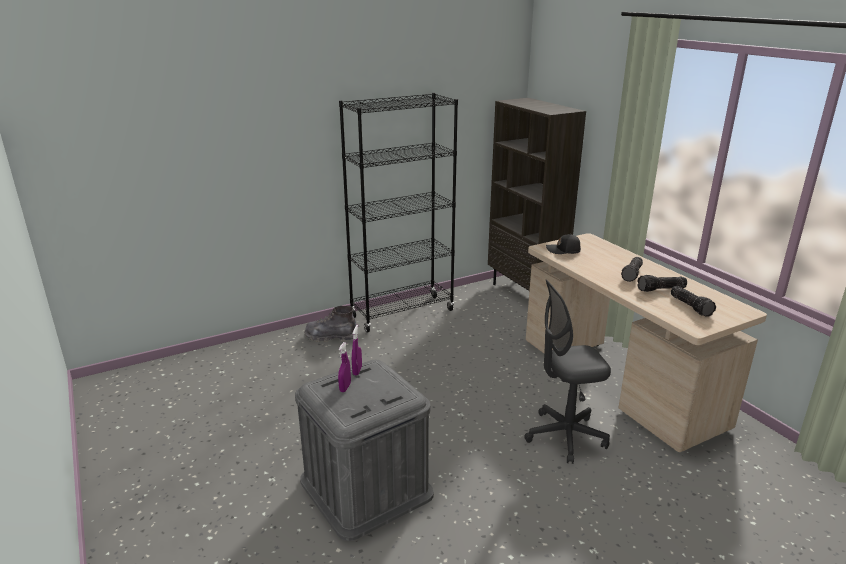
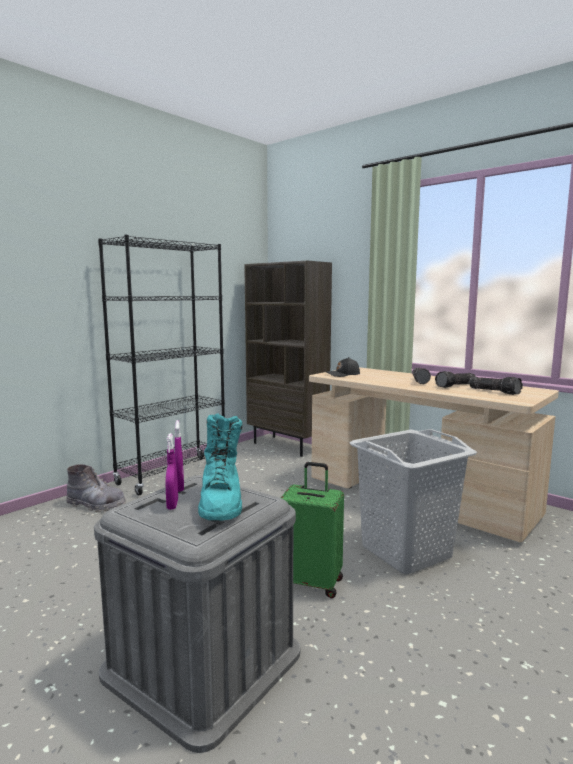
camera: 20 degrees left, 15 degrees down
(331, 337) = (96, 505): grey boot -> grey boot turned 150 degrees counterclockwise
(377, 392) = (221, 503): none -> turquoise boot
(469, 446) = (311, 582): none -> green suitcase
(565, 436) = (405, 551): grey office chair -> grey laundry basket

